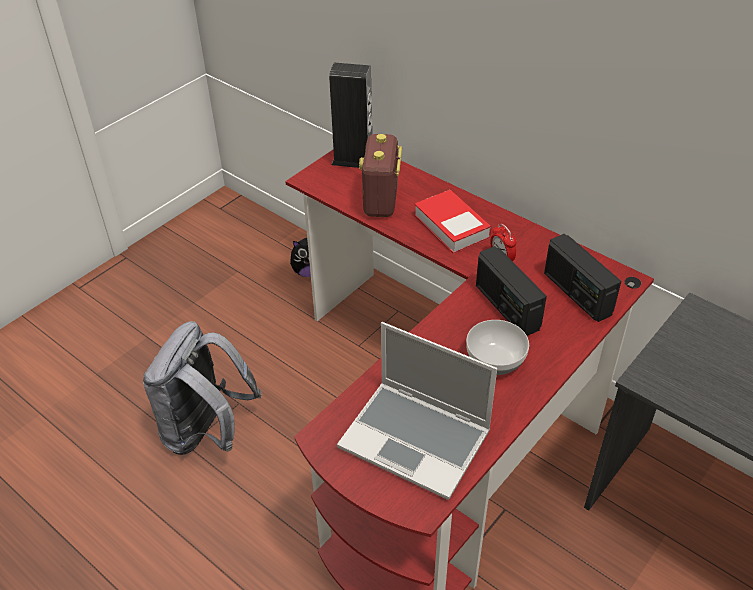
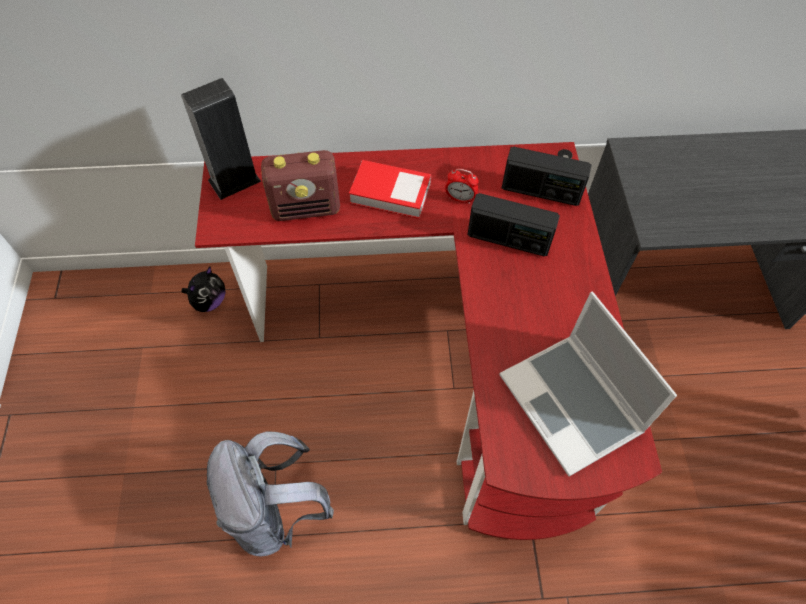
camera: 45 degrees left, 15 degrees up
(381, 201) = (306, 208): radio -> radio turned 60 degrees counterclockwise
(417, 439) = (572, 405): laptop -> laptop turned 75 degrees clockwise
(496, 360) = (550, 291): bowl -> none

